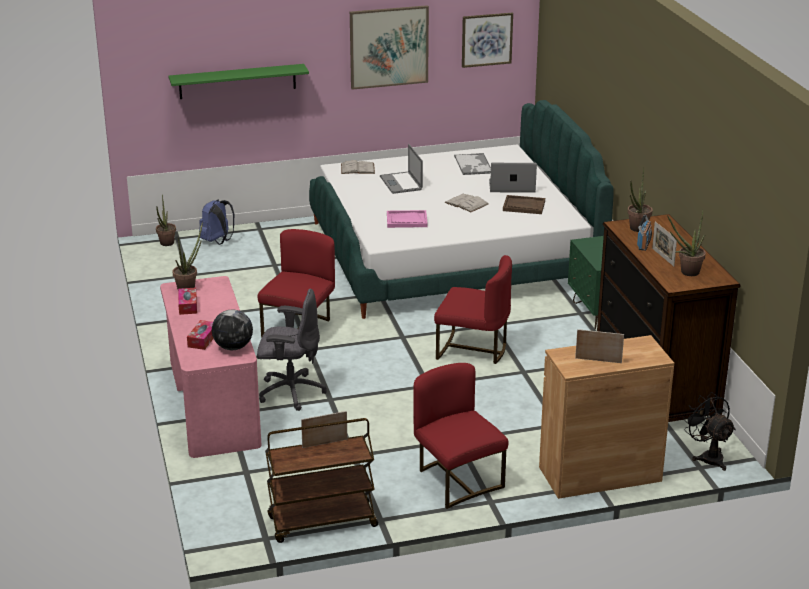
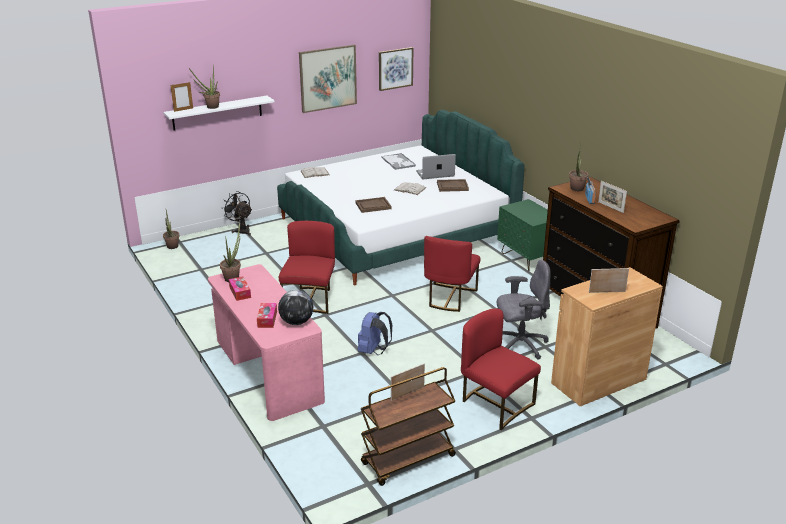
camera: 15 degrees left, 0 degrees up
(193, 75) = (183, 110): none -> picture frame
(217, 241) = (213, 240): blue backpack -> blue backpack (373, 351)
(237, 81) = (217, 113): green shelf -> white shelf
(290, 392) = (327, 351): grey office chair -> grey office chair (519, 345)
(401, 183) = (353, 180): laptop -> none
(406, 220) = (373, 206): pink tray -> brown tray
(472, 350) = (449, 298): red chair -> red chair turned 105 degrees clockwise
(686, 272) = (635, 216): potted plant -> potted plant (210, 107)
(708, 457) = (665, 355): black fan -> black fan (241, 230)

